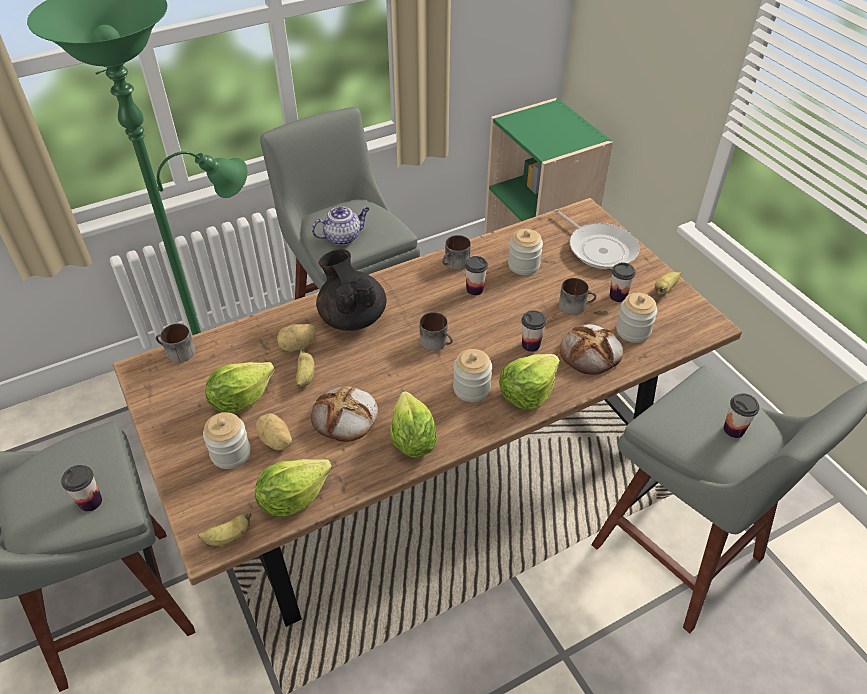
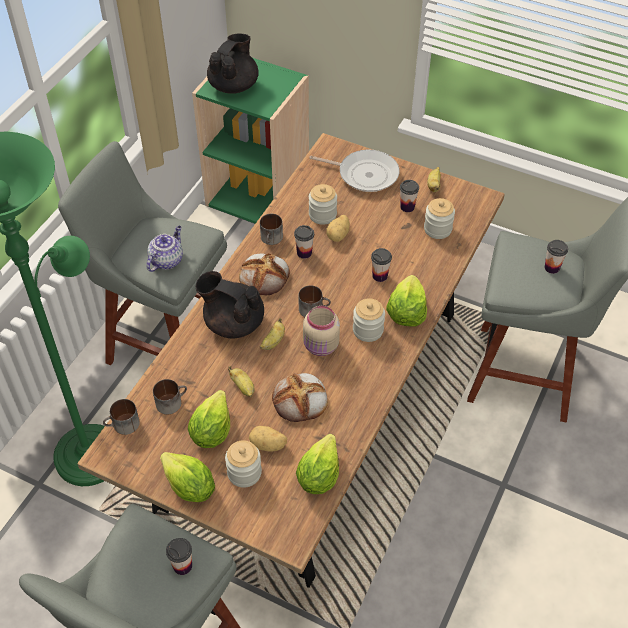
camera: 35 degrees left, 5 degrees up
(228, 537) = (301, 527): banana -> banana (273, 342)
(298, 346) = (214, 367): potato -> potato (338, 235)
(411, 379) = (321, 346): none -> beige jar
(412, 440) = (361, 389): lettuce -> lettuce (190, 487)
(534, 124) = (234, 85): none -> black teapot
(575, 305) = (385, 229): mug -> mug (171, 401)
(591, 353) = (424, 260): bread -> bread (264, 276)

